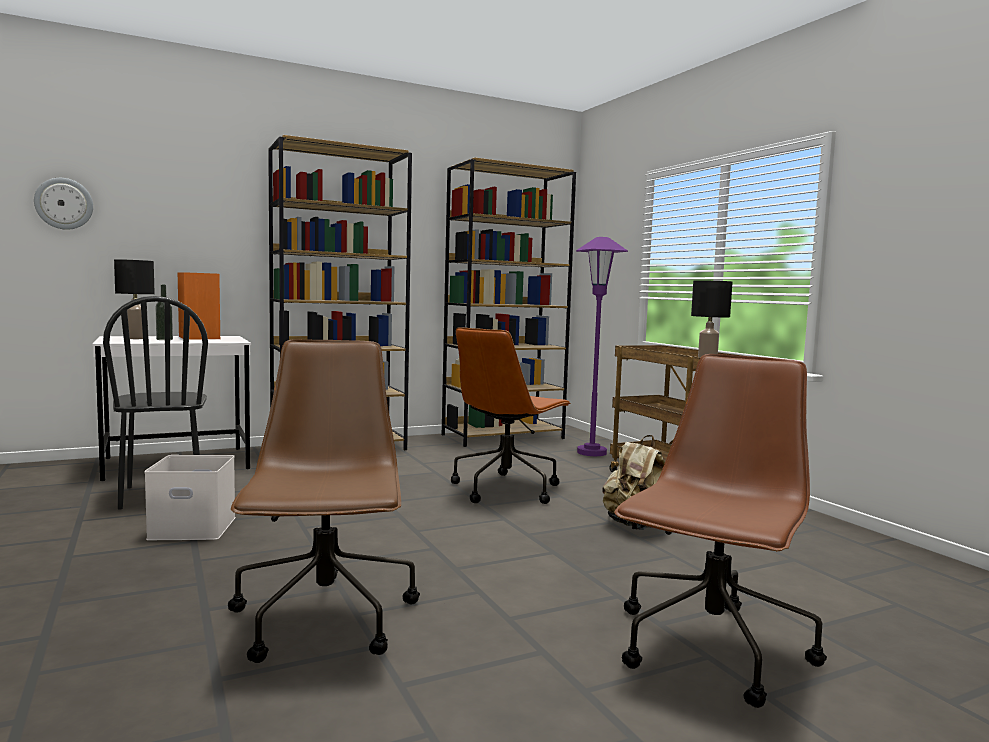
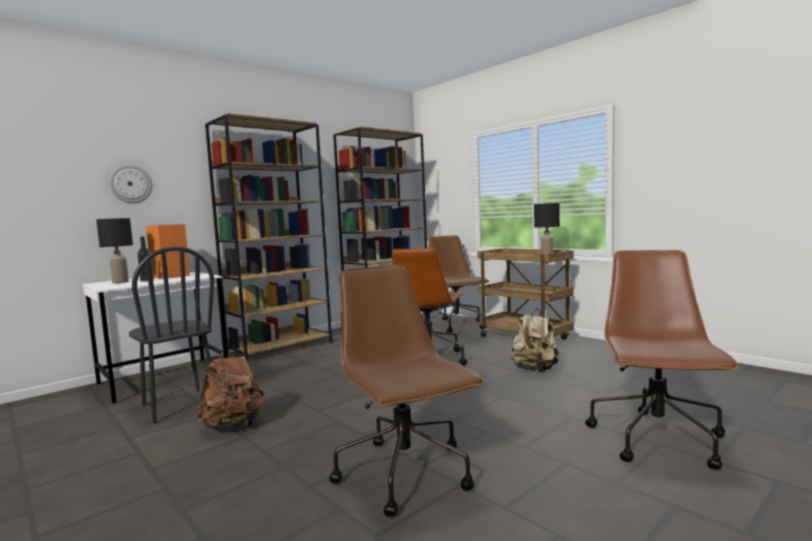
camera: 15 degrees left, 0 degrees up
(64, 203) = (40, 175): wall clock -> wall clock (130, 184)
(195, 527) = (233, 426): white storage box -> brown backpack
(592, 452) = (457, 326): purple floor lamp -> brown office chair

